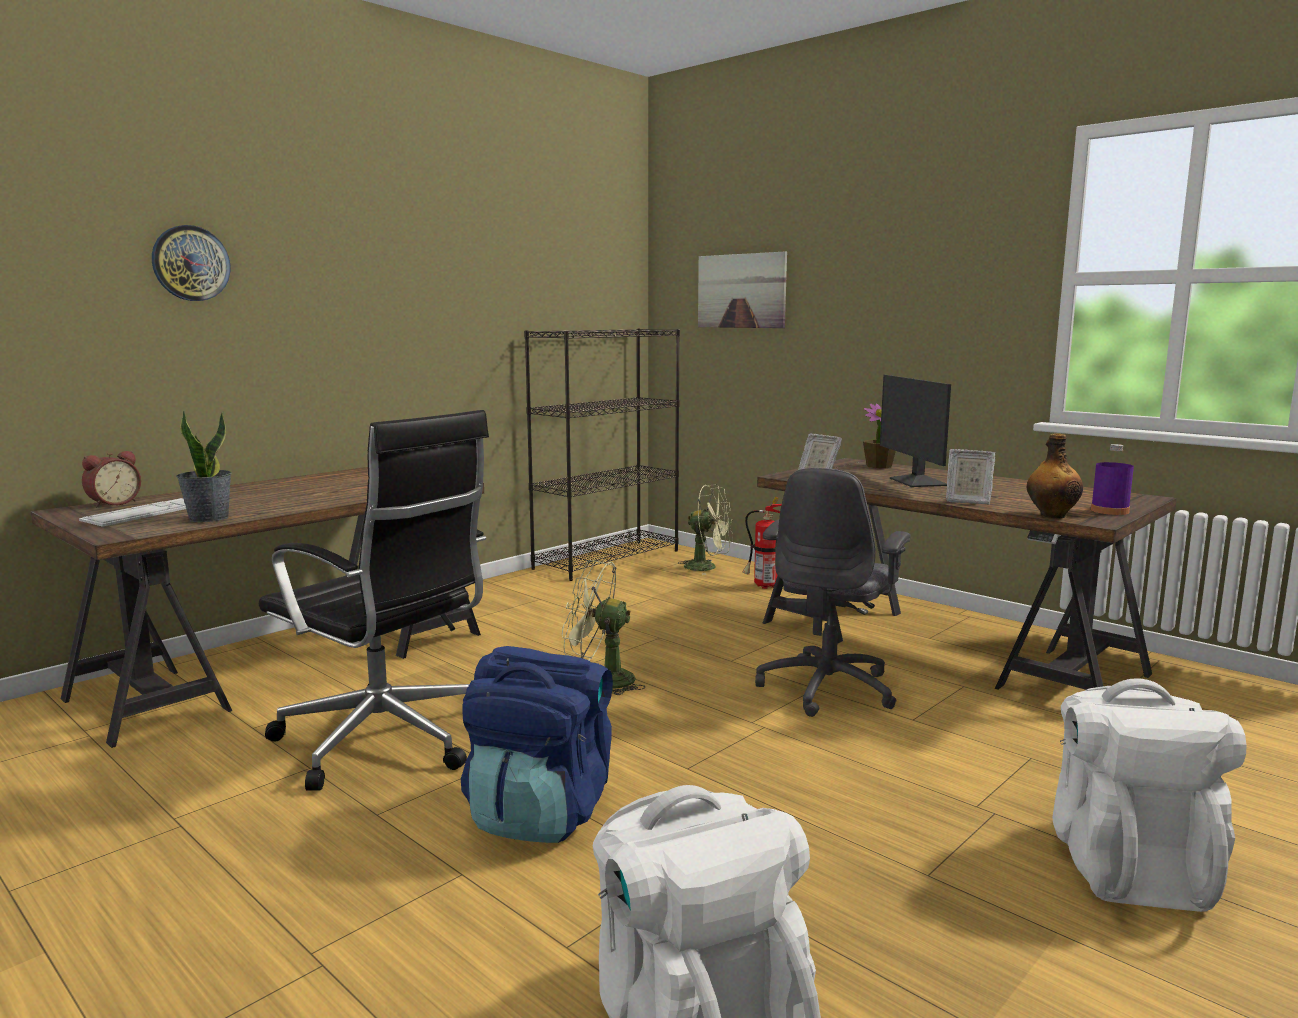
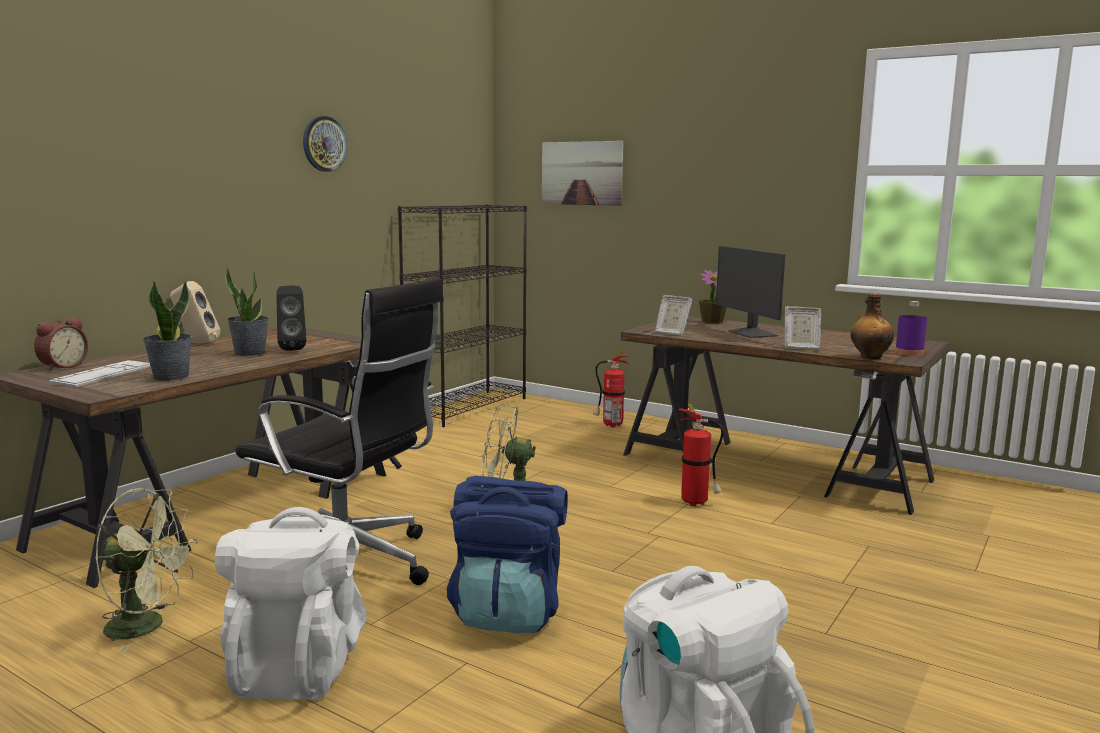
camera: 10 degrees left, 0 degrees up
(190, 263) = (123, 144): wall clock -> wall clock (324, 144)
(273, 480) = (196, 343): none -> beige speaker
(317, 493) = (250, 353): none -> potted plant
(366, 490) = (292, 349): none -> black speaker
(707, 567) = (557, 412): green fan -> green fan (147, 626)
(828, 688) = (697, 503): grey office chair -> fire extinguisher
(1129, 865) = (962, 614): white backpack -> white backpack (297, 665)

